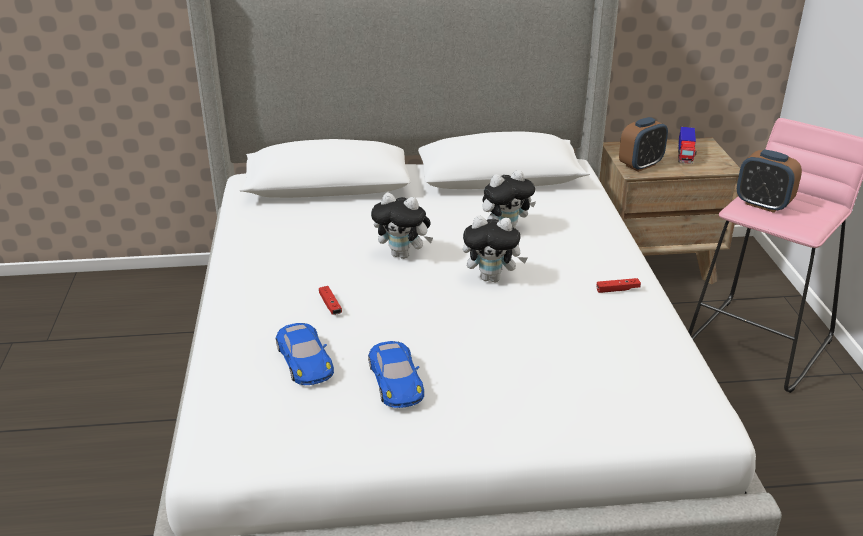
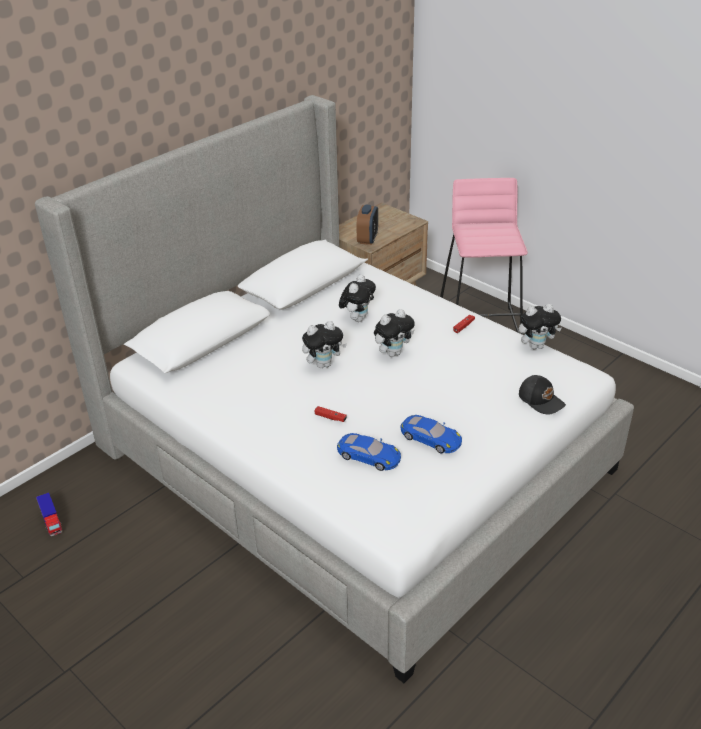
camera: 40 degrees left, 5 degrees up
(595, 415) = (541, 400): none -> black cap
(684, 353) = (536, 346): none -> plush toy
(685, 156) = (383, 222): toy truck -> toy truck (52, 522)
(763, 204) = (478, 239): alarm clock -> none

